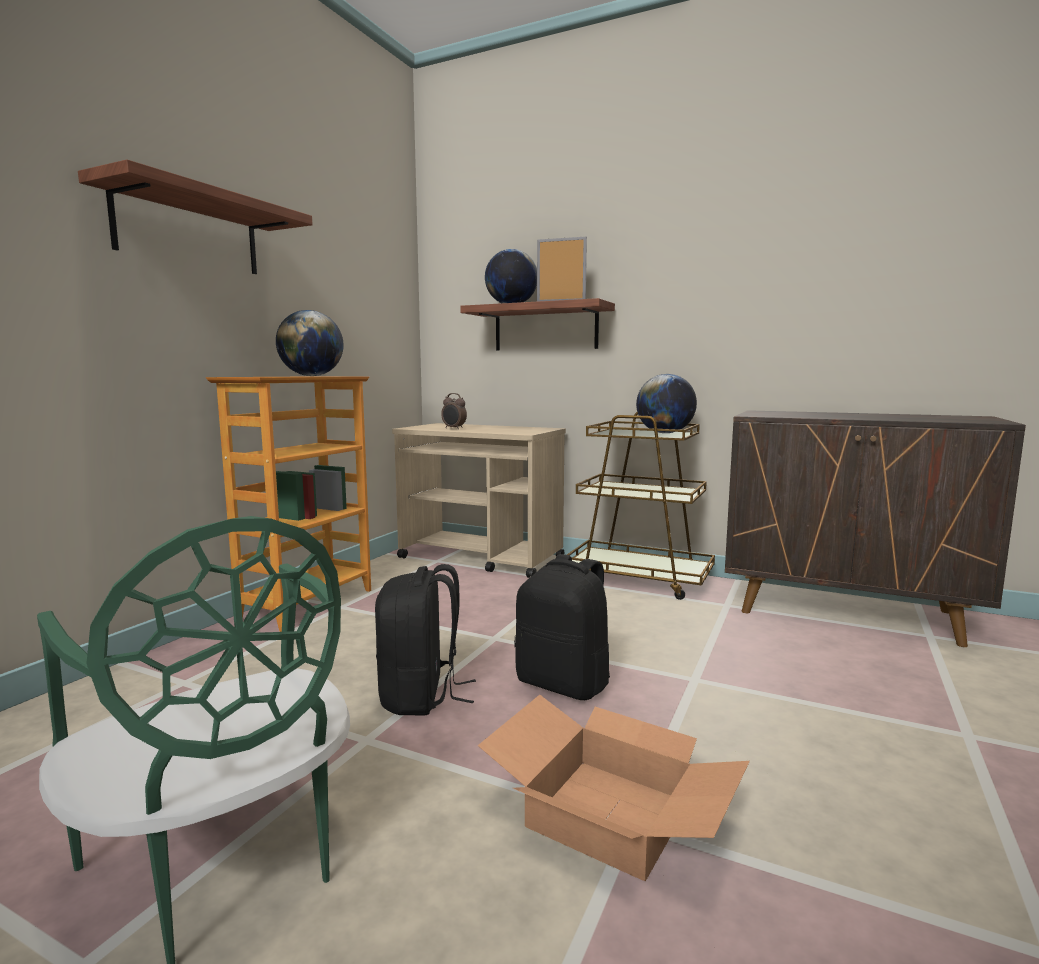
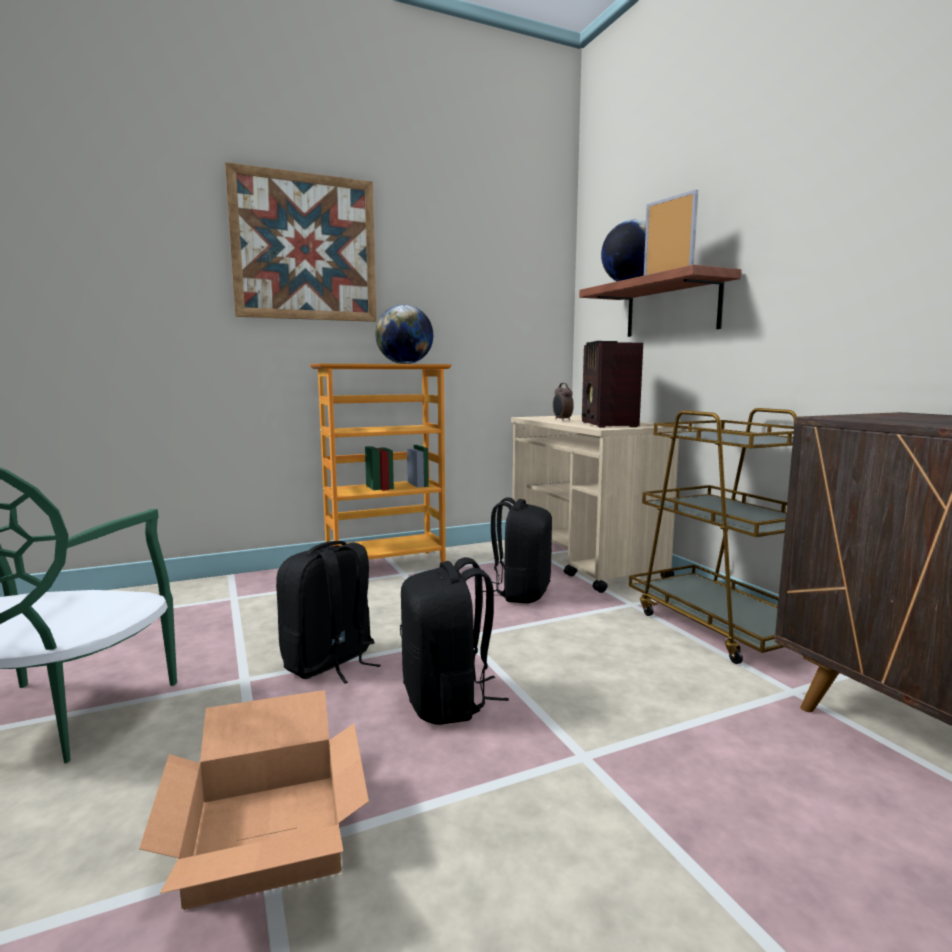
camera: 40 degrees right, 0 degrees up
(189, 231) = (305, 248): shelf -> picture
(476, 594) = (520, 593): none -> black backpack
(511, 430) = (608, 424): none -> radio
(665, 433) = (765, 438): globe -> none

